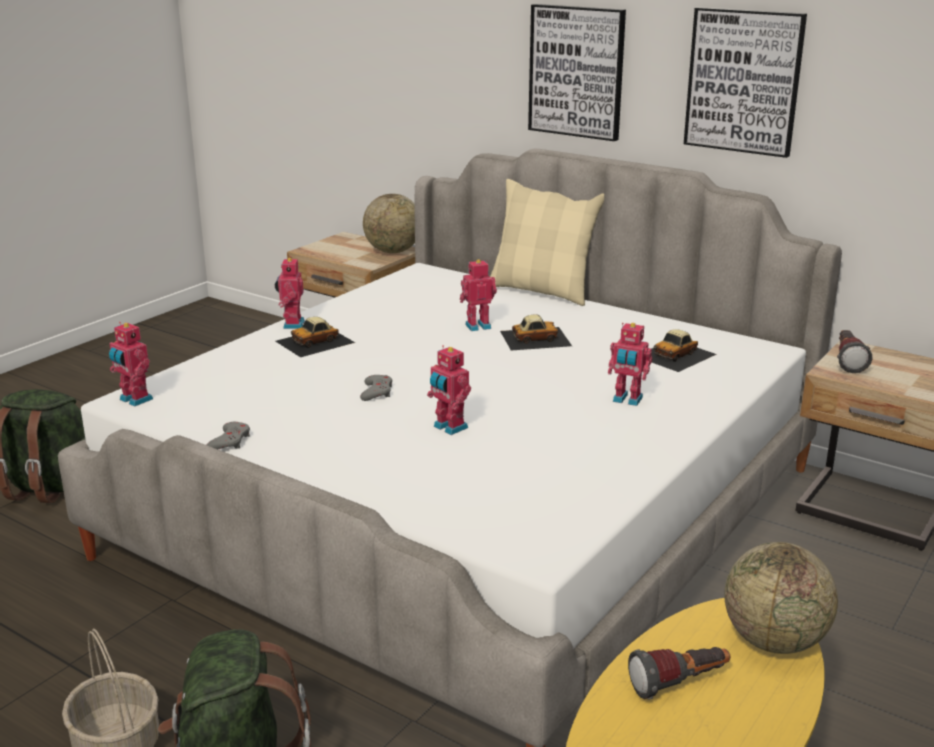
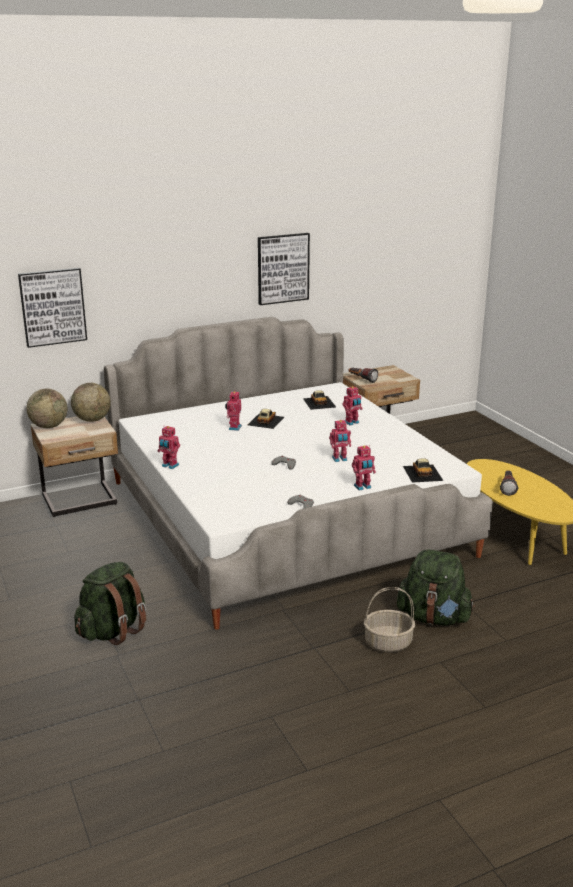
camera: 60 degrees left, 0 degrees up
(134, 400) = (223, 520): toy robot -> toy robot (363, 487)
(315, 341) = (202, 465): toy car -> toy car (422, 473)
(542, 291) = (209, 404): beige pillow -> none
(577, 71) = (194, 281): picture -> picture (53, 307)
(774, 641) = (496, 467): globe -> globe (49, 426)

